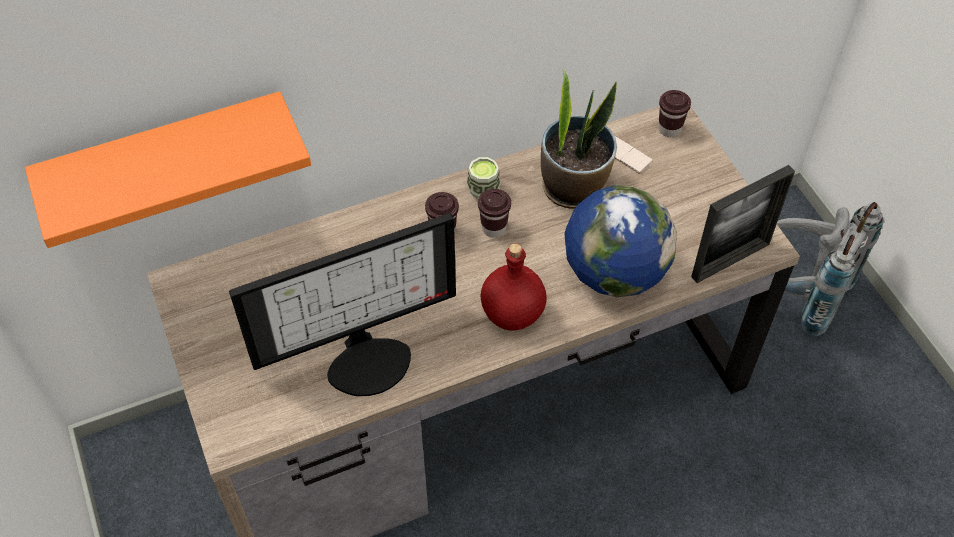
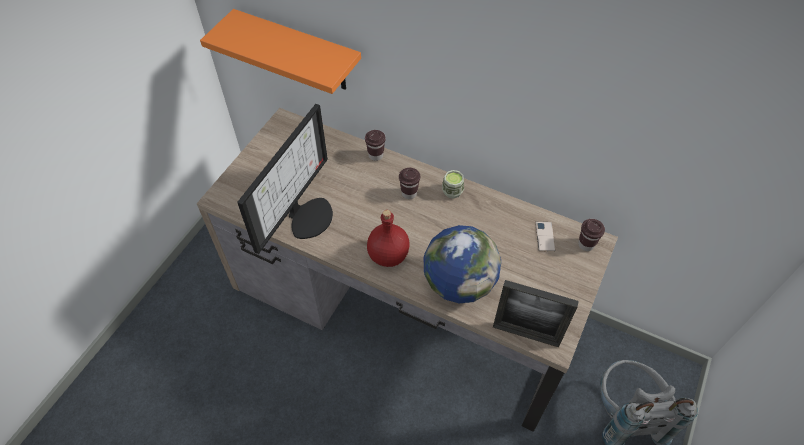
camera: 50 degrees right, 0 degrees up
(367, 358) = (307, 216): monitor -> monitor turned 90 degrees counterclockwise
(493, 228) = (433, 212): brown cup -> brown cup (376, 155)
(573, 187) = (496, 227): potted plant -> none

